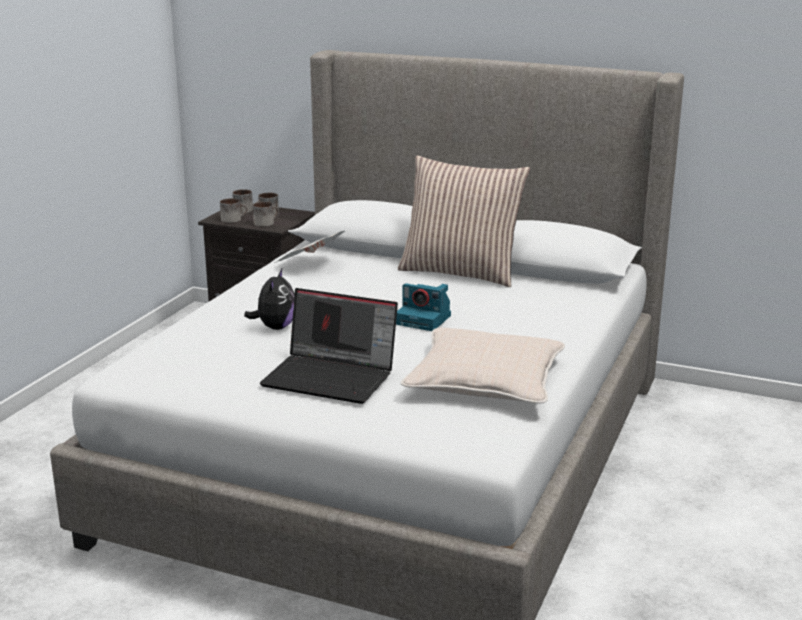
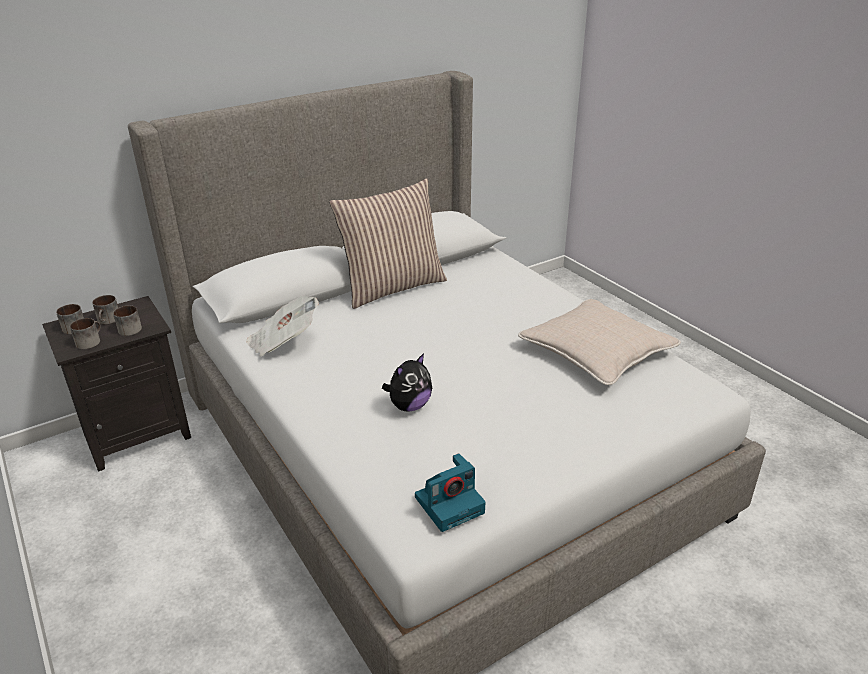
camera: 55 degrees left, 10 degrees up
(275, 327) = (409, 406): plush toy -> plush toy turned 90 degrees clockwise
(332, 377) = (538, 413): laptop -> none
(425, 320) = (469, 334): camera -> camera (450, 504)

